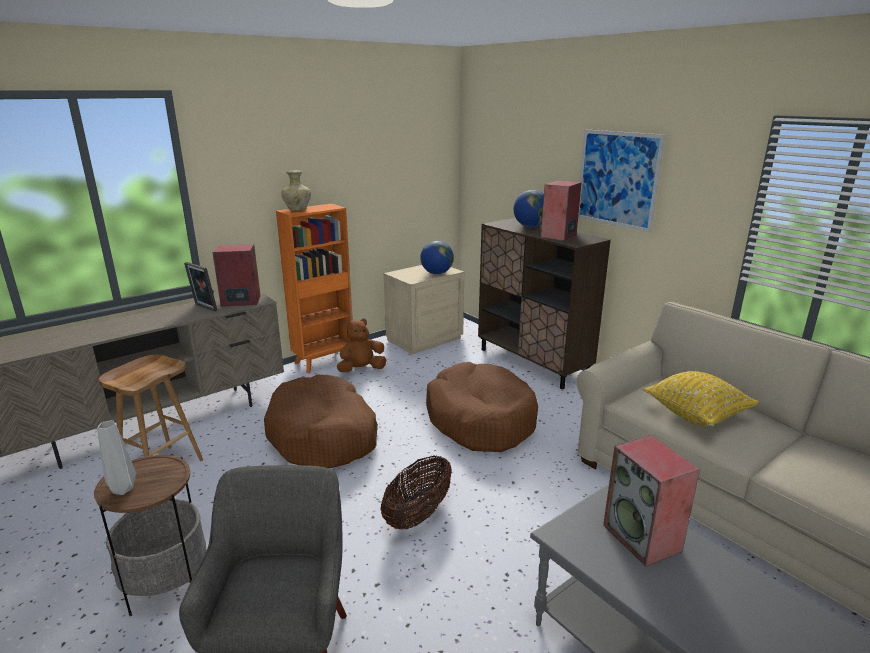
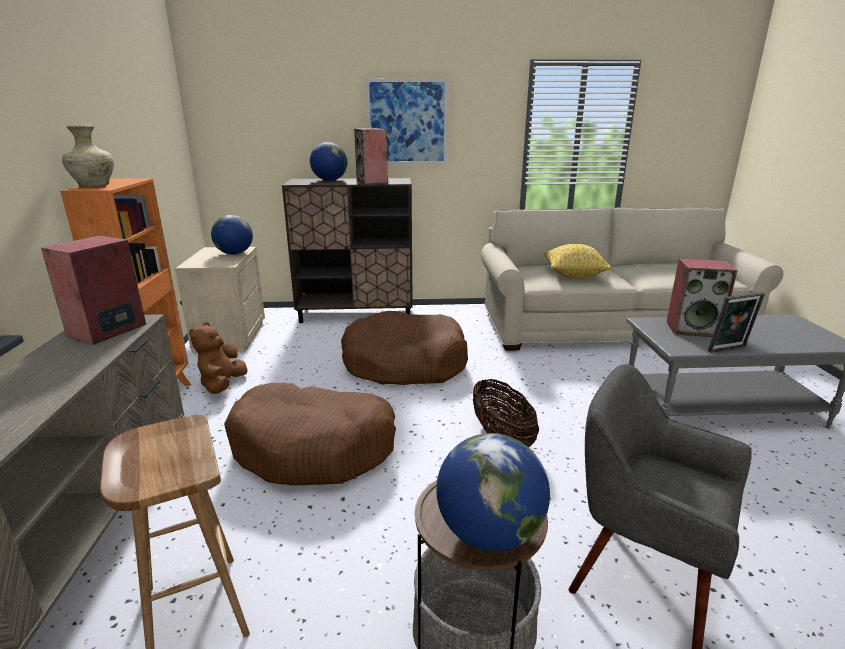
camera: 55 degrees left, 0 degrees up
(124, 489) = (489, 533): grey vase -> globe
(204, 308) = (70, 355): picture frame -> picture frame (729, 350)

